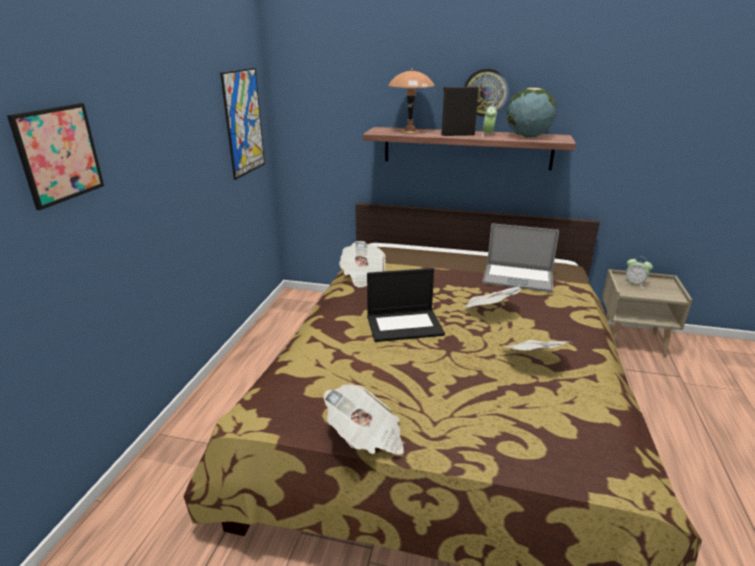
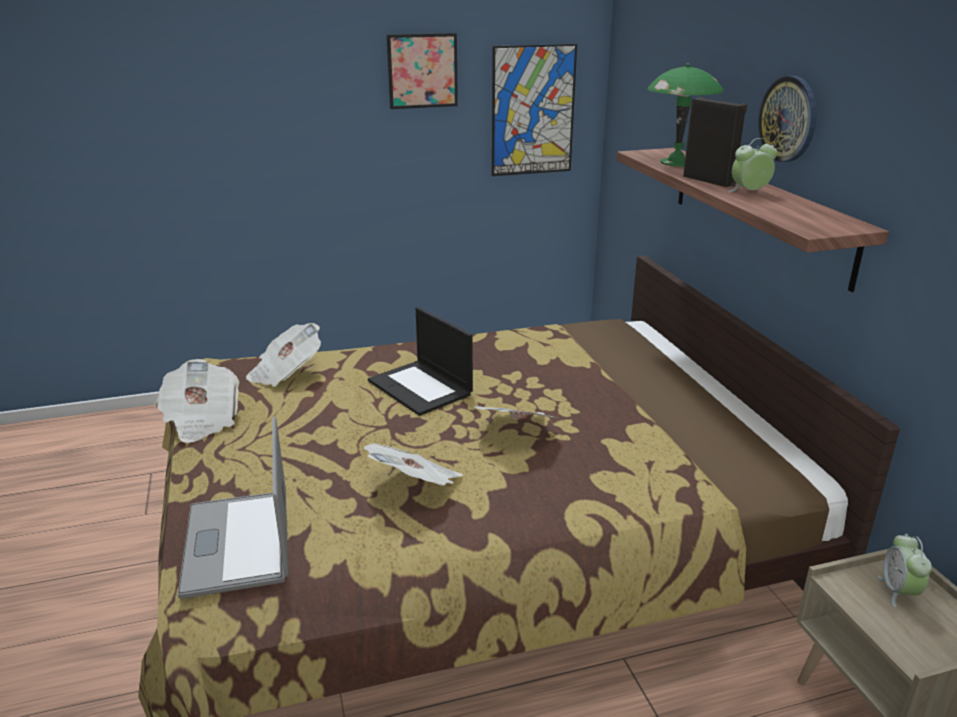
camera: 60 degrees right, 0 degrees up
(59, 154) = (226, 100): picture -> picture (422, 71)
(363, 276) = (516, 336): newspaper -> newspaper (285, 373)
(409, 132) = (677, 162): brown table lamp -> green table lamp
(517, 278) = (652, 435): laptop -> laptop (238, 542)
(527, 137) = (790, 210): globe -> none

